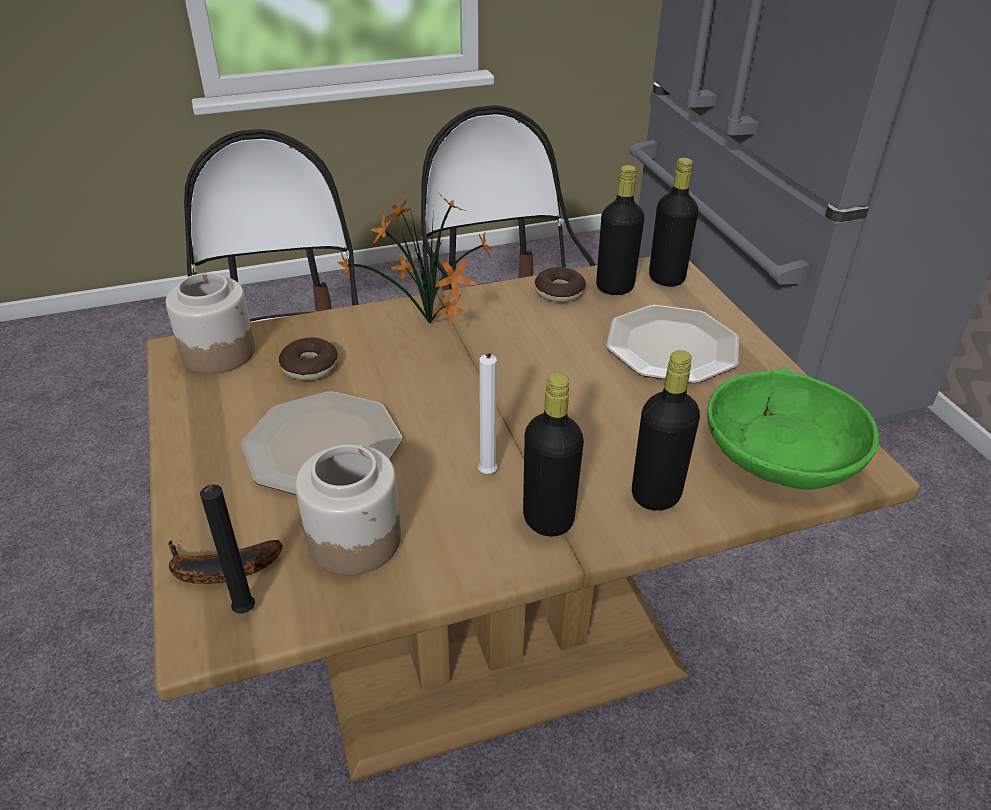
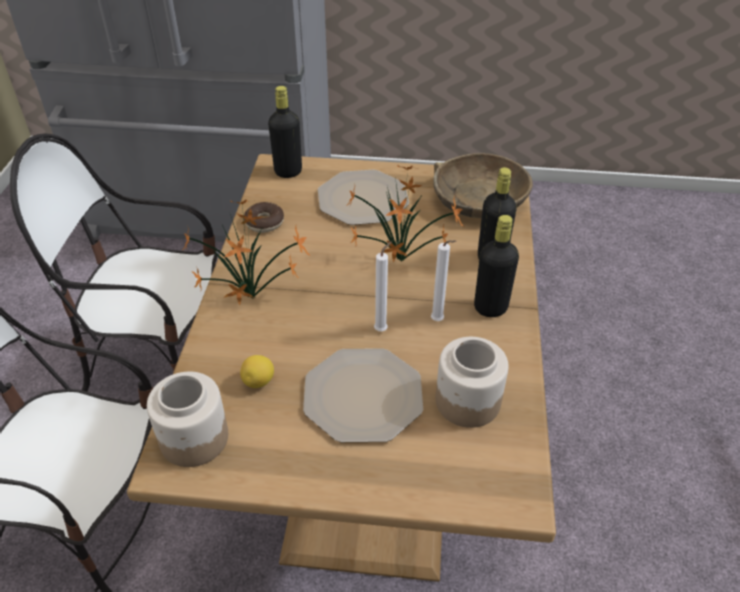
camera: 65 degrees left, 5 degrees up
(217, 570) = (465, 482): banana -> none
(244, 613) = (510, 473): black candle -> none
(310, 367) = (259, 381): donut -> lemon
(441, 430) = (382, 329): none -> white candle
(577, 414) = (404, 262): none -> potted plant
(614, 287) = (279, 196): black bottle -> none
(781, 448) = (478, 199): green bowl -> brown bowl

